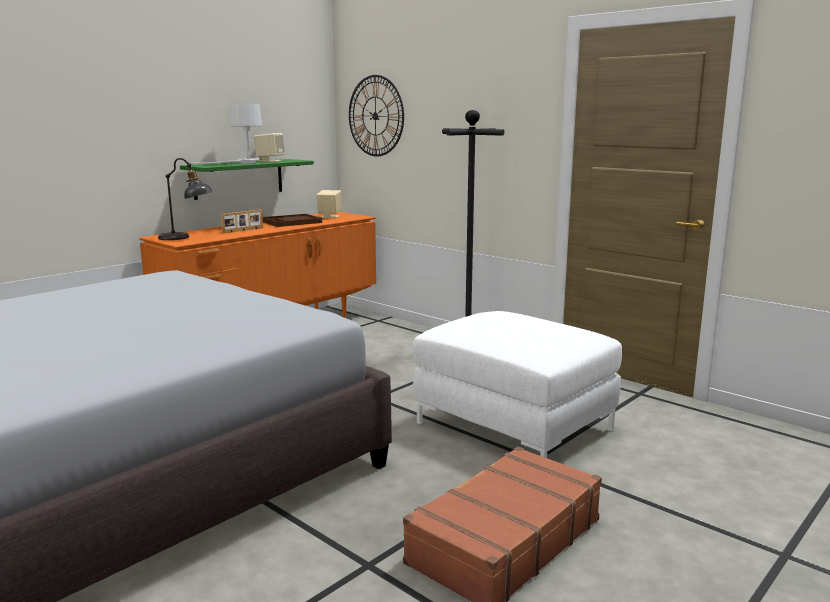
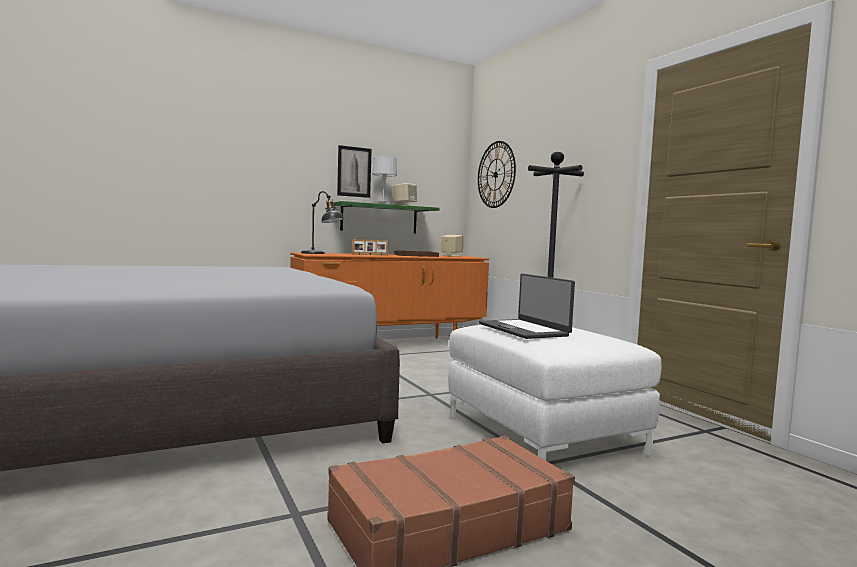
camera: 20 degrees right, 10 degrees down
(203, 122) = (354, 172): none -> picture
(496, 331) = (524, 329): none -> laptop

